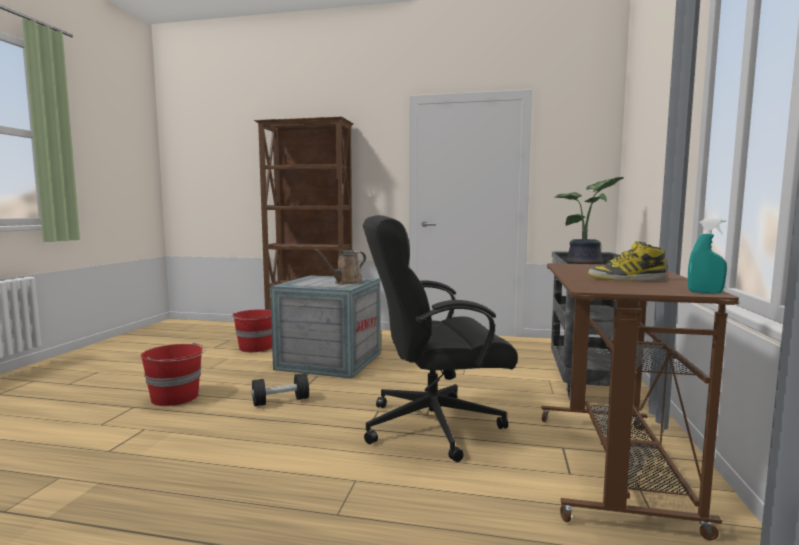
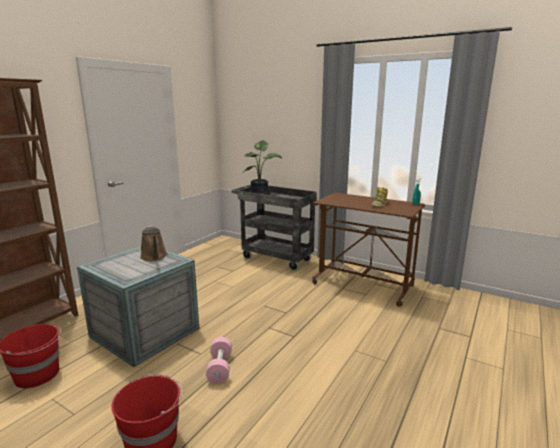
camera: 70 degrees left, 10 degrees up
(280, 401) = (220, 368): black dumbbell -> pink dumbbell
(433, 425) = (302, 314): black office chair -> none

